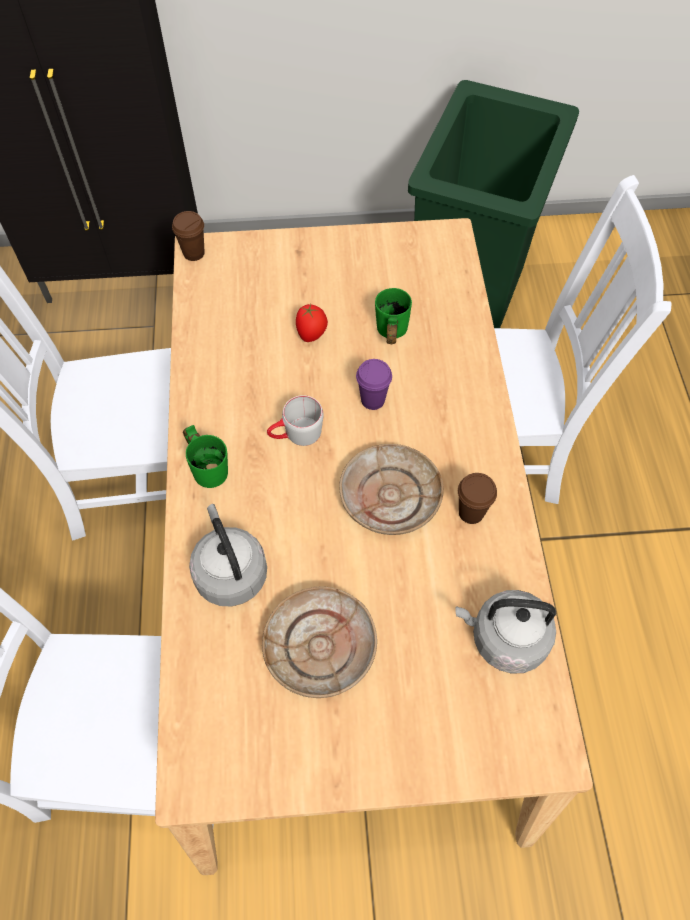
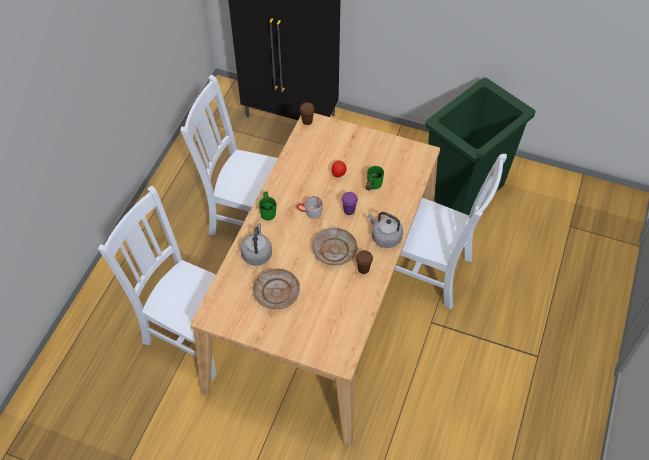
camera: 25 degrees right, 5 degrees down
(504, 639) = (348, 318): grey kettle -> grey kettle (385, 237)

